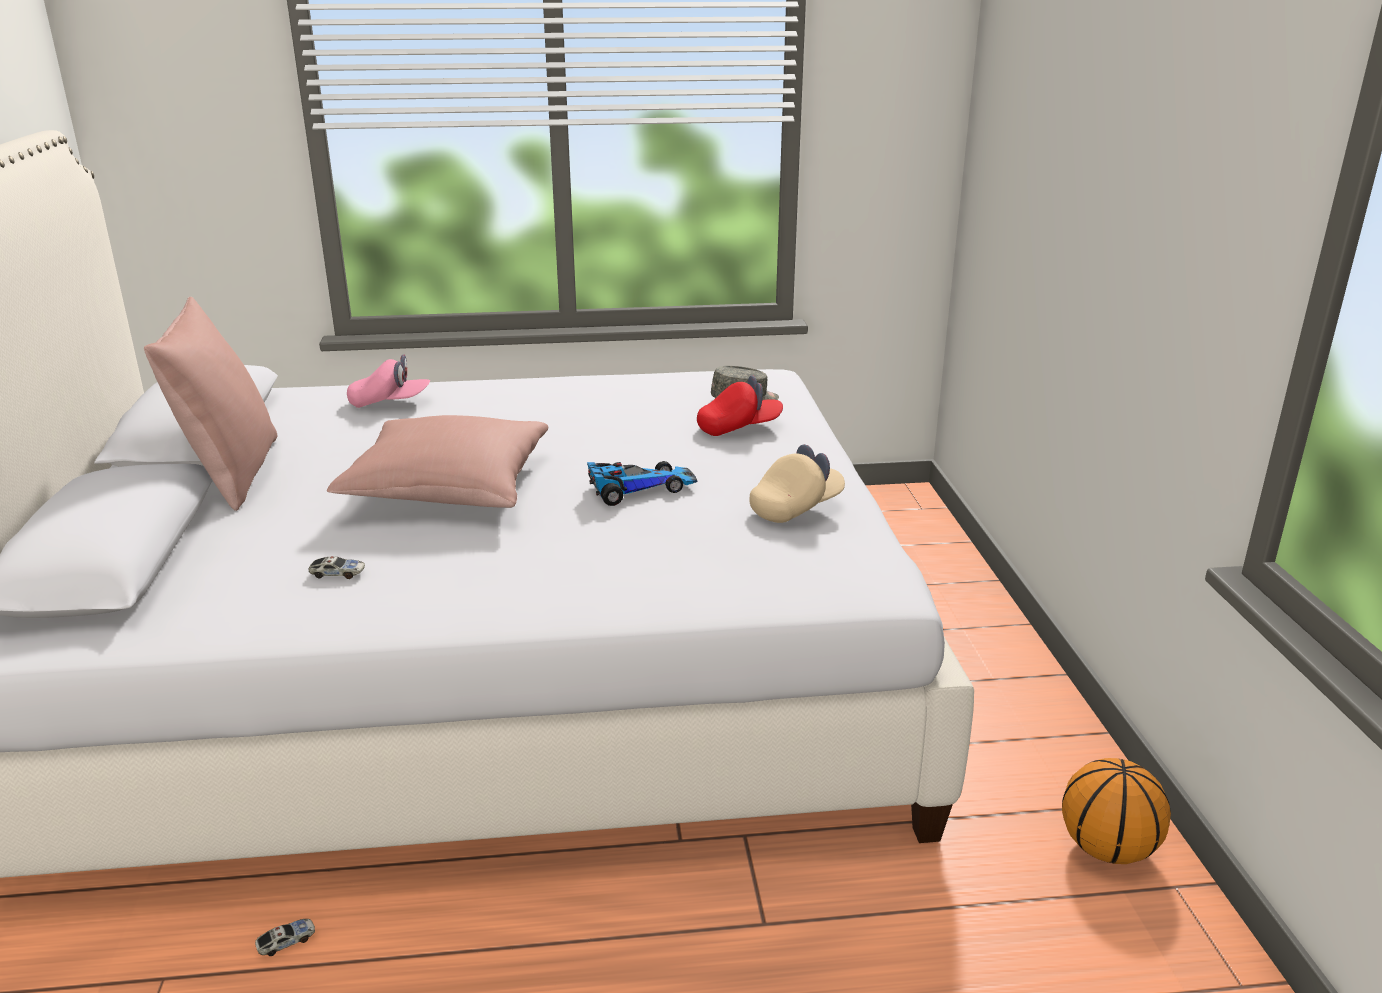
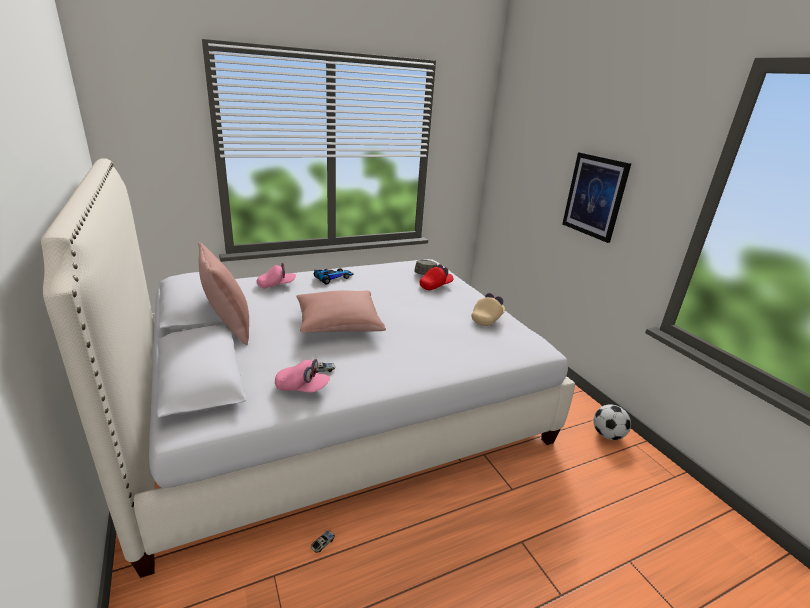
camera: 20 degrees left, 0 degrees up
(271, 602) = (302, 388): none -> pink cap
(638, 488) = (420, 316): toy car -> toy car (333, 278)
(1106, 849) = (607, 435): basketball -> football
(1137, 210) = (595, 196): none -> picture

